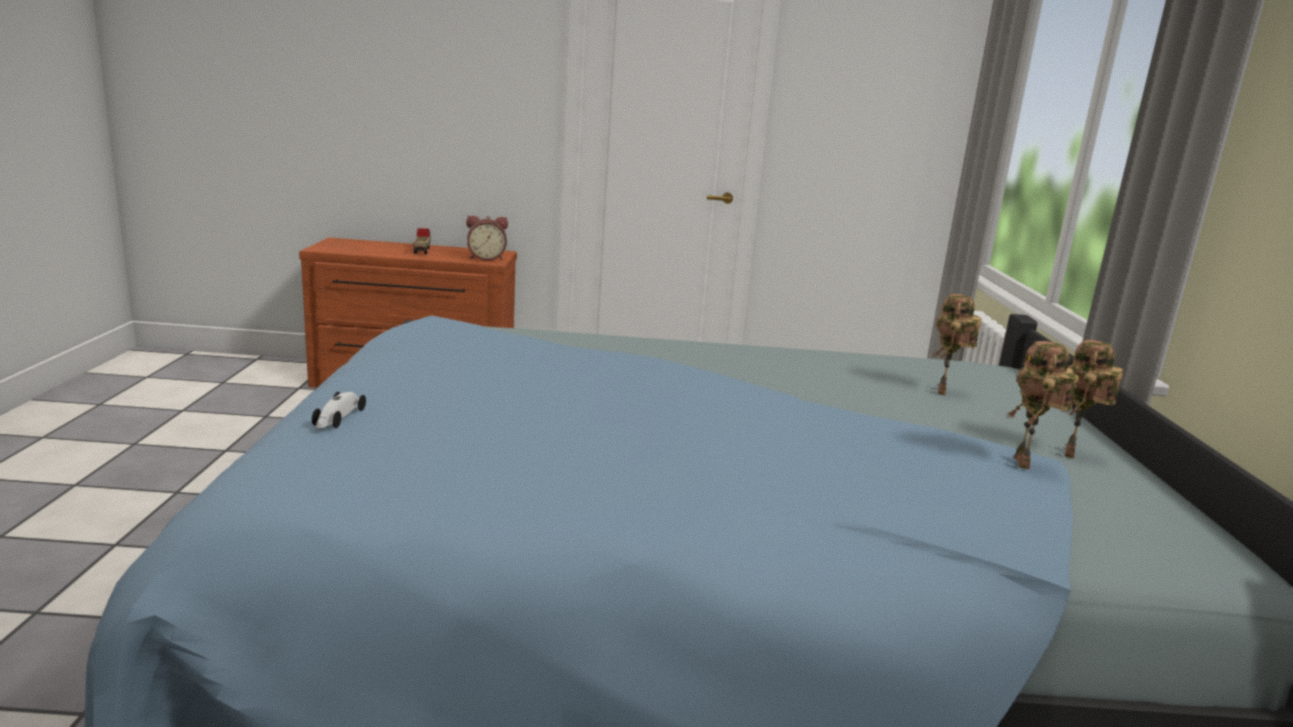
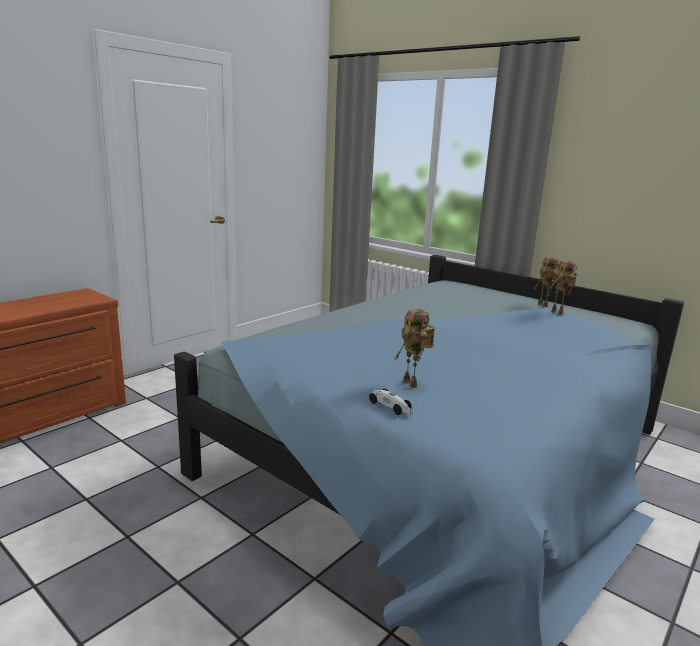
camera: 50 degrees left, 0 degrees up
(421, 251) = (25, 306): toy truck -> none
(486, 258) = (89, 298): alarm clock -> none
(944, 392) = (468, 297): toy robot -> toy robot (412, 384)

